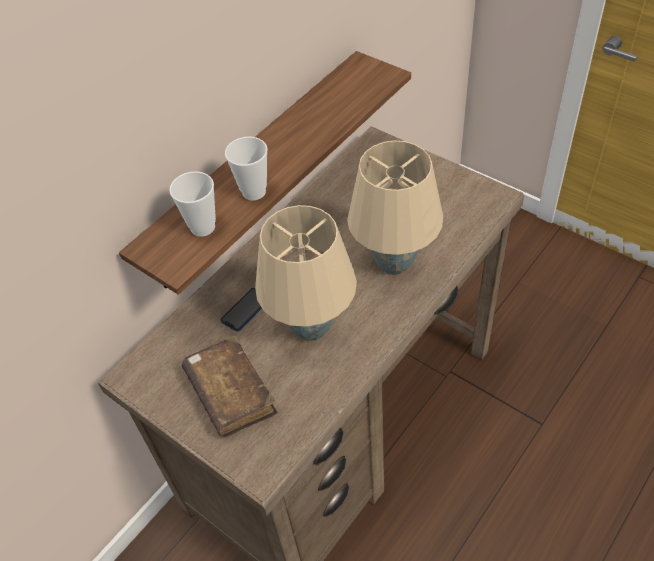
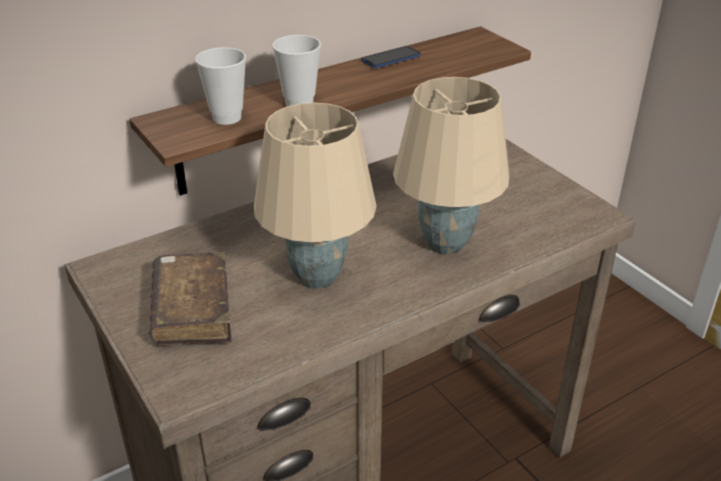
camera: 15 degrees right, 15 degrees down
(246, 310) = (256, 243): phone -> phone (390, 59)

